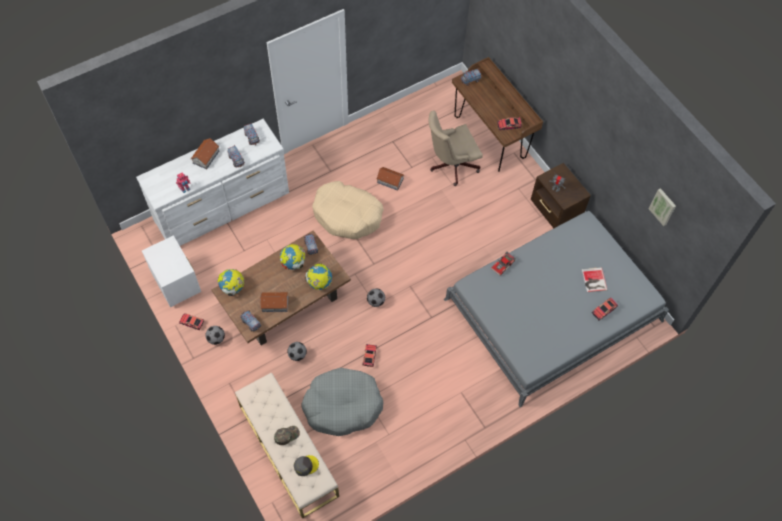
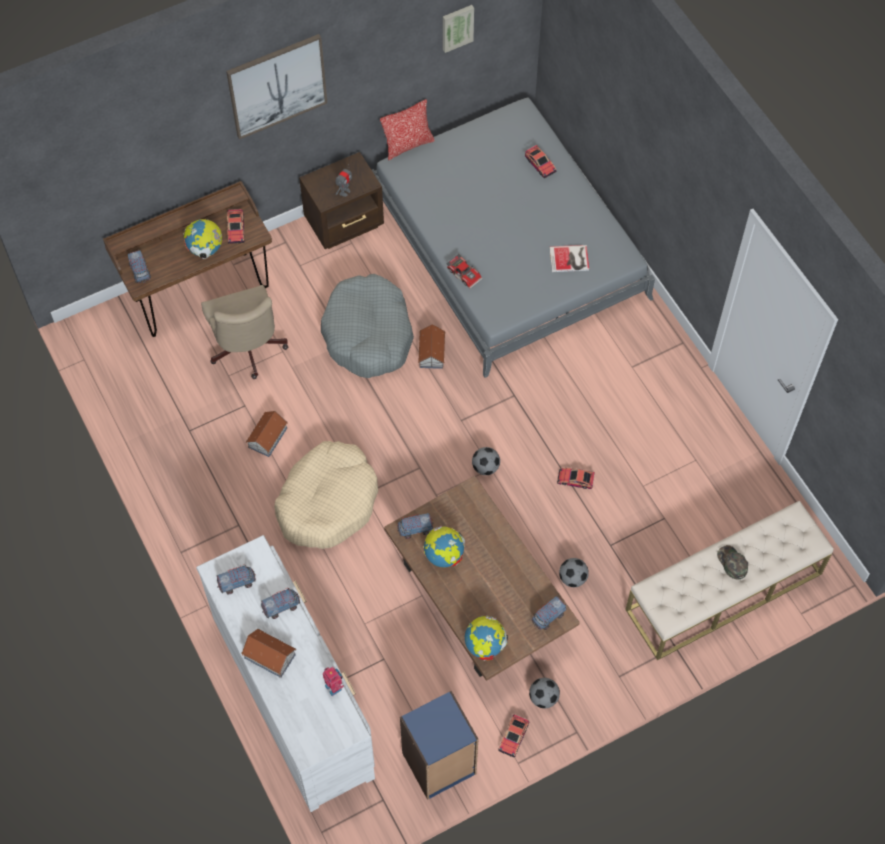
camera: 85 degrees left, 0 degrees up
(177, 283) = (439, 764): white nightstand -> blue bookcase
(275, 304) = (516, 582): toy house -> toy house (432, 352)
(305, 465) = (775, 538): grey cap -> none
(319, 283) = (481, 518): globe -> globe (205, 249)
(342, 405) = (653, 518): grey dog bed -> grey dog bed (368, 334)
(579, 98) = (277, 86): none -> picture
(593, 280) = (494, 169): book -> book (570, 259)
(606, 227) = (408, 145): none -> pillow

